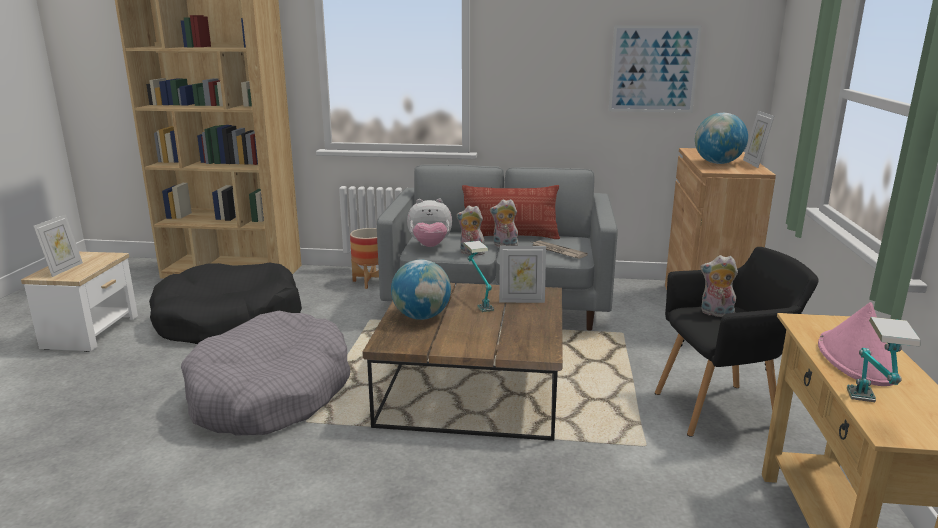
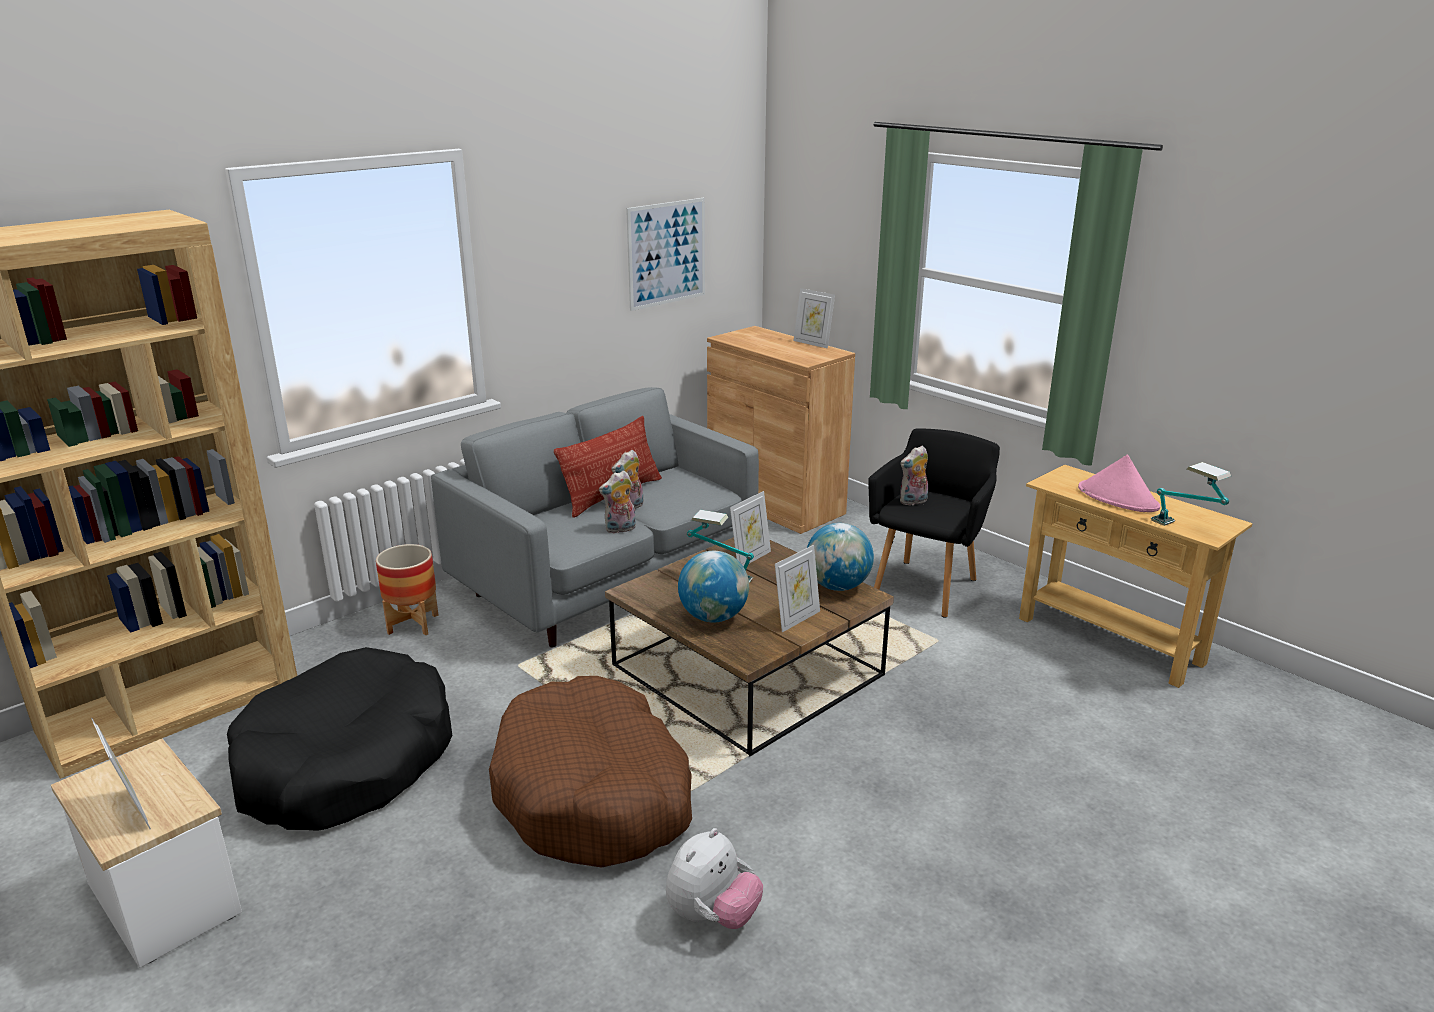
camera: 50 degrees left, 5 degrees up
(270, 393) = (594, 794): grey dog bed -> brown dog bed
(430, 246) = (564, 540): plush toy -> plush toy (712, 916)
(463, 341) = (796, 619): none -> picture frame
(557, 251) = (690, 493): newspaper -> none
(718, 163) = (788, 351): globe -> globe (838, 586)

